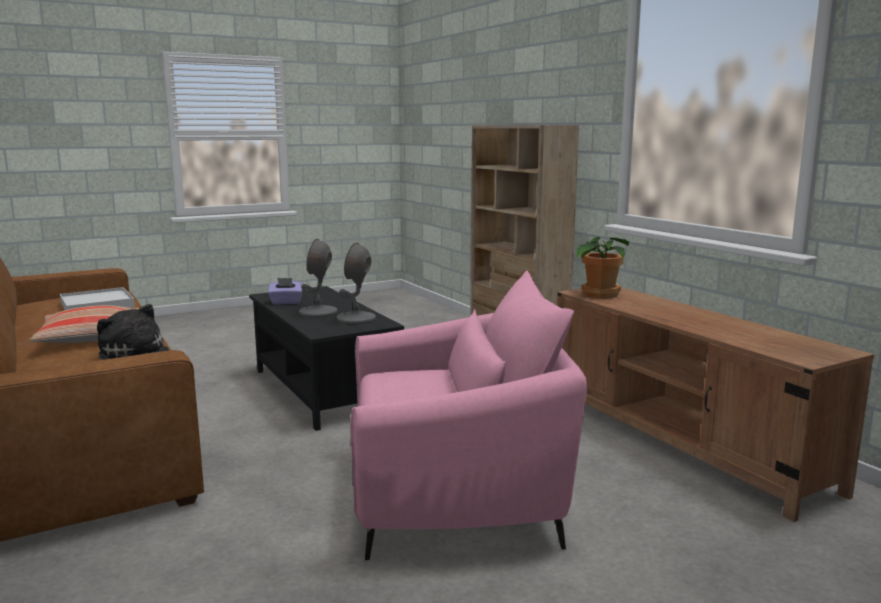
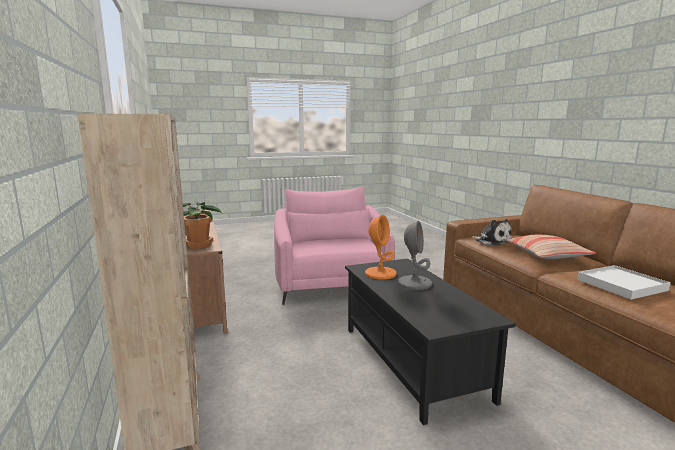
camera: 170 degrees left, 0 degrees up
(286, 302) = (455, 301): purple tissue box -> none
(356, 319) = (380, 273): grey table lamp -> orange table lamp
(456, 491) = (332, 284): pink armchair -> pink armchair turned 75 degrees clockwise

